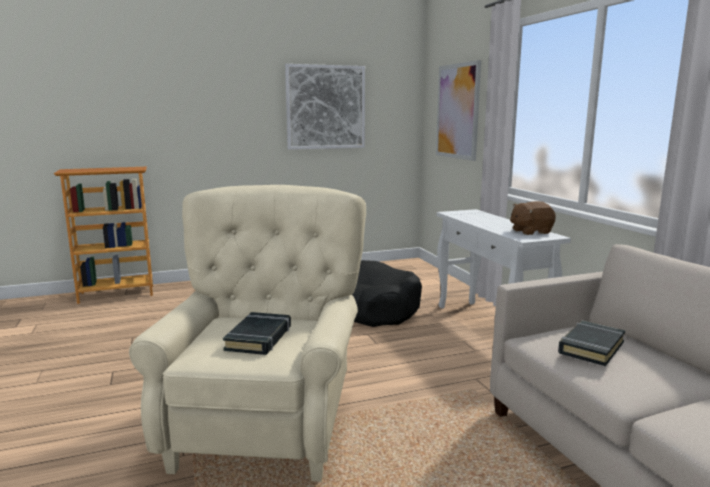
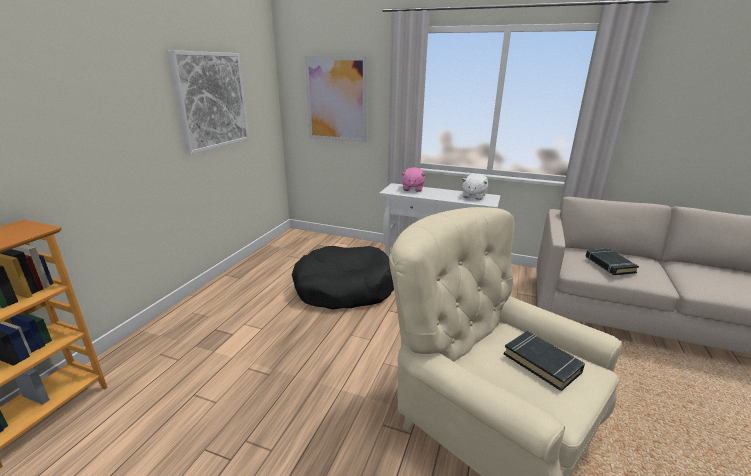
camera: 50 degrees left, 10 degrees up
(481, 215) = (412, 188): none -> pink plush toy
(530, 232) = (473, 196): brown plush toy -> white plush toy

